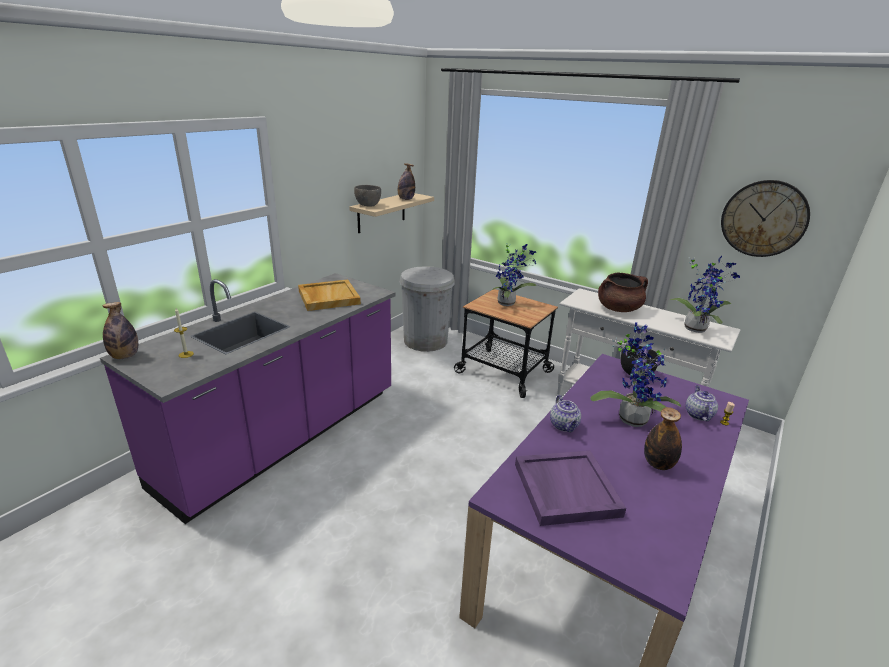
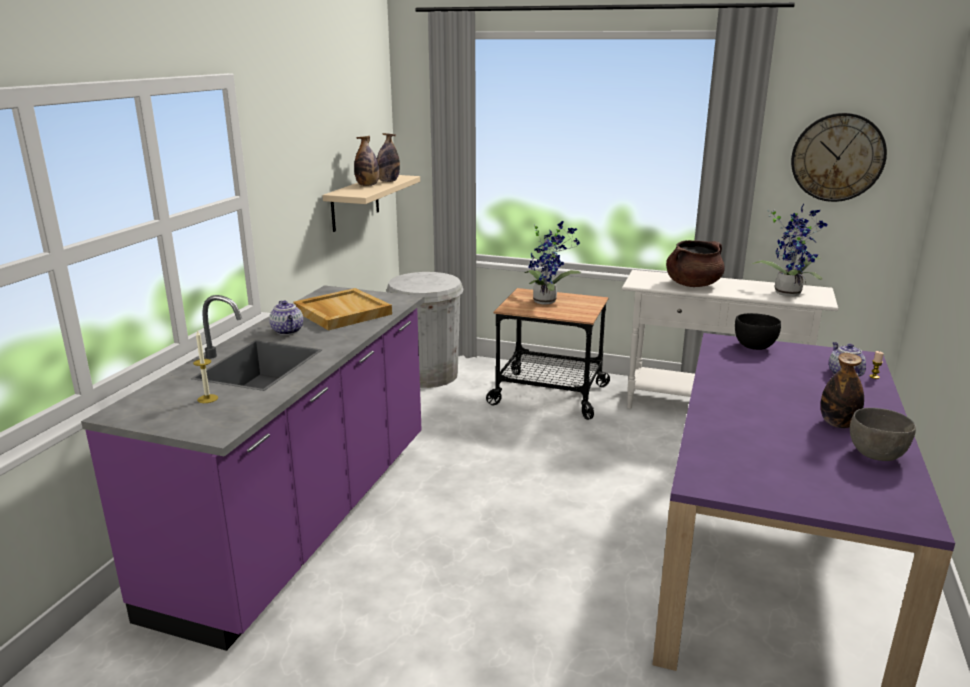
camera: 15 degrees left, 5 degrees down
(125, 356) = (119, 414): bottle -> bottle (367, 185)
(367, 205) = (346, 191): grey bowl -> grey bowl (875, 455)
(564, 426) = (717, 407): teapot -> teapot (288, 331)
(565, 489) = (763, 463): purple tray -> none
(630, 417) = (779, 387): potted plant -> none

